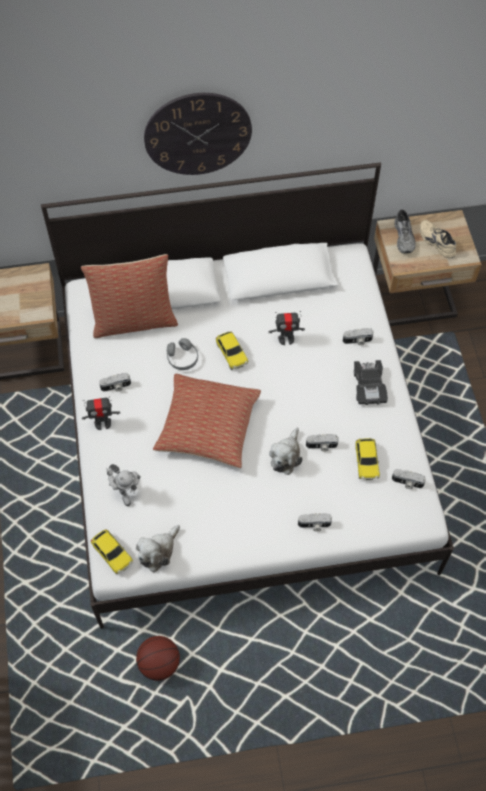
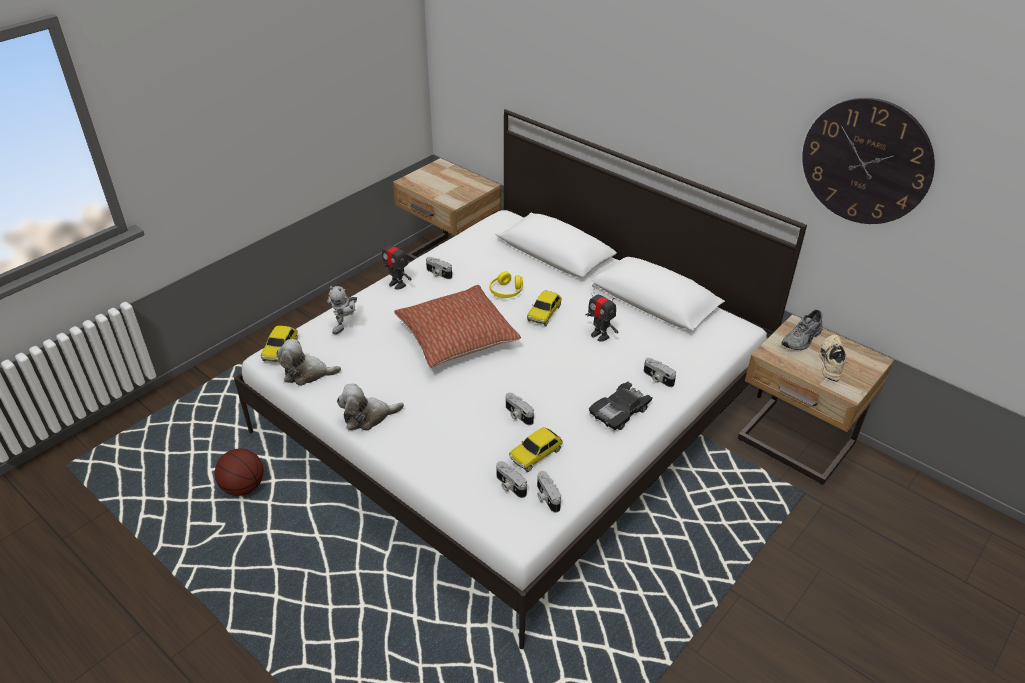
camera: 50 degrees right, 20 degrees down
(134, 320) = (509, 251): pillow -> none
(182, 358) = (506, 291): grey headphones -> yellow headphones
(198, 134) = (640, 92): wall clock -> wall clock (866, 162)
(286, 456) = (481, 398): plush toy -> plush toy (368, 417)
(314, 525) = (428, 455): camera -> camera (509, 486)

